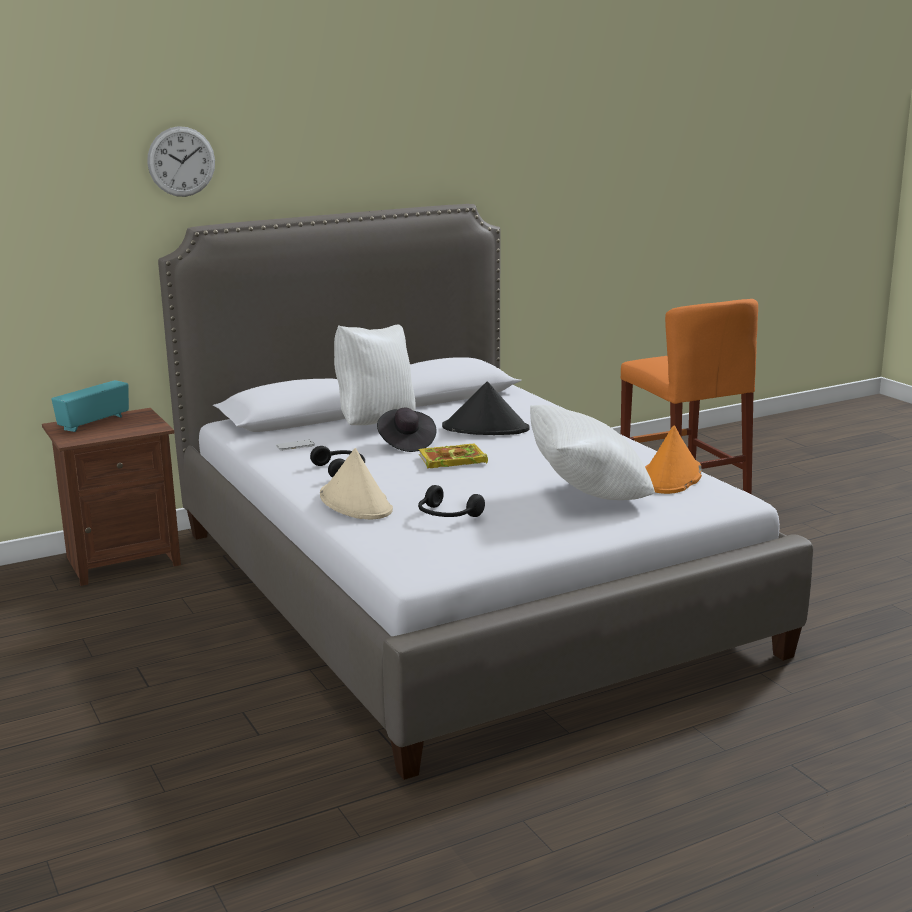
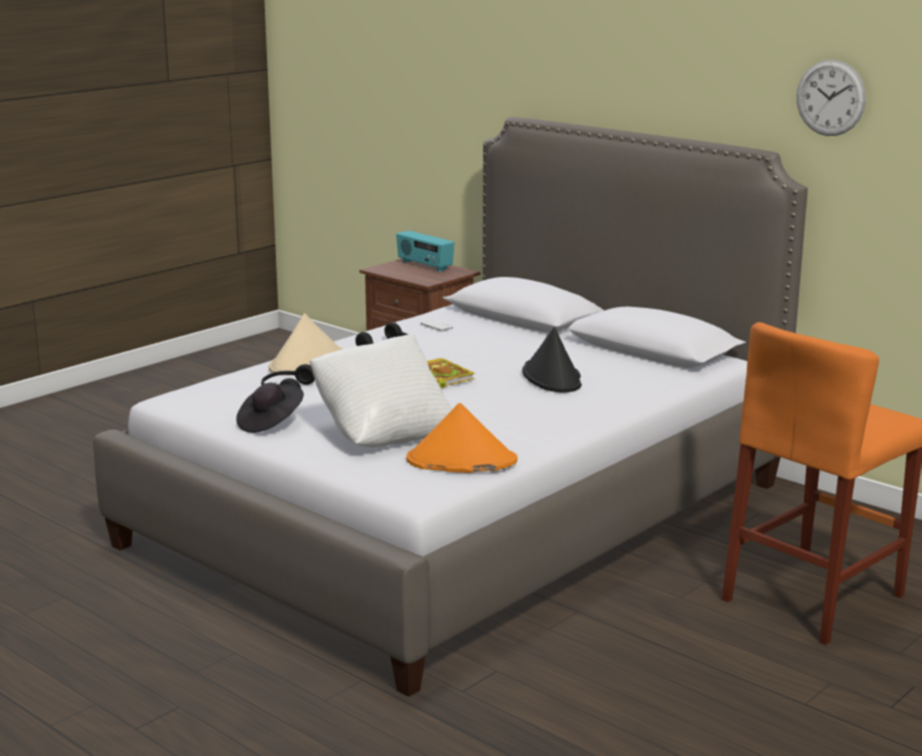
camera: 70 degrees right, 0 degrees up
(93, 423) = (424, 266): radio -> radio turned 150 degrees counterclockwise
(181, 161) = (525, 56): wall clock -> wall clock (830, 98)
(375, 423) = (528, 340): white pillow -> none
(406, 443) = (475, 356): black hat -> black hat (270, 423)

